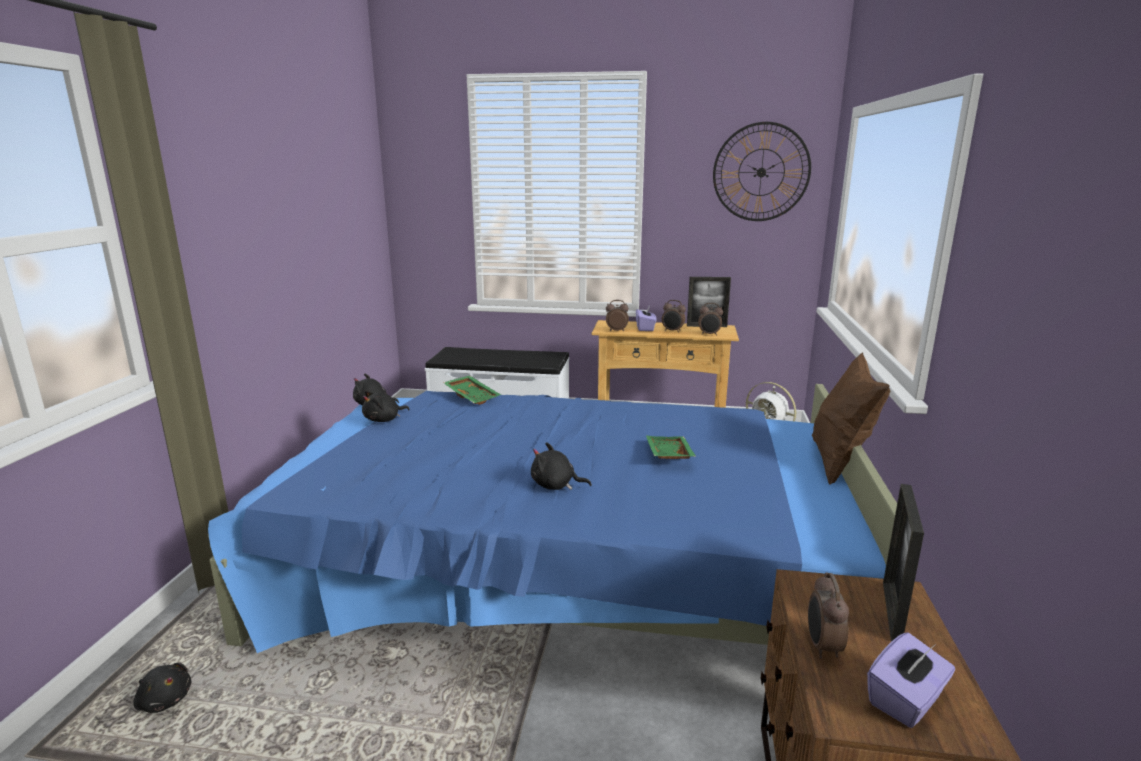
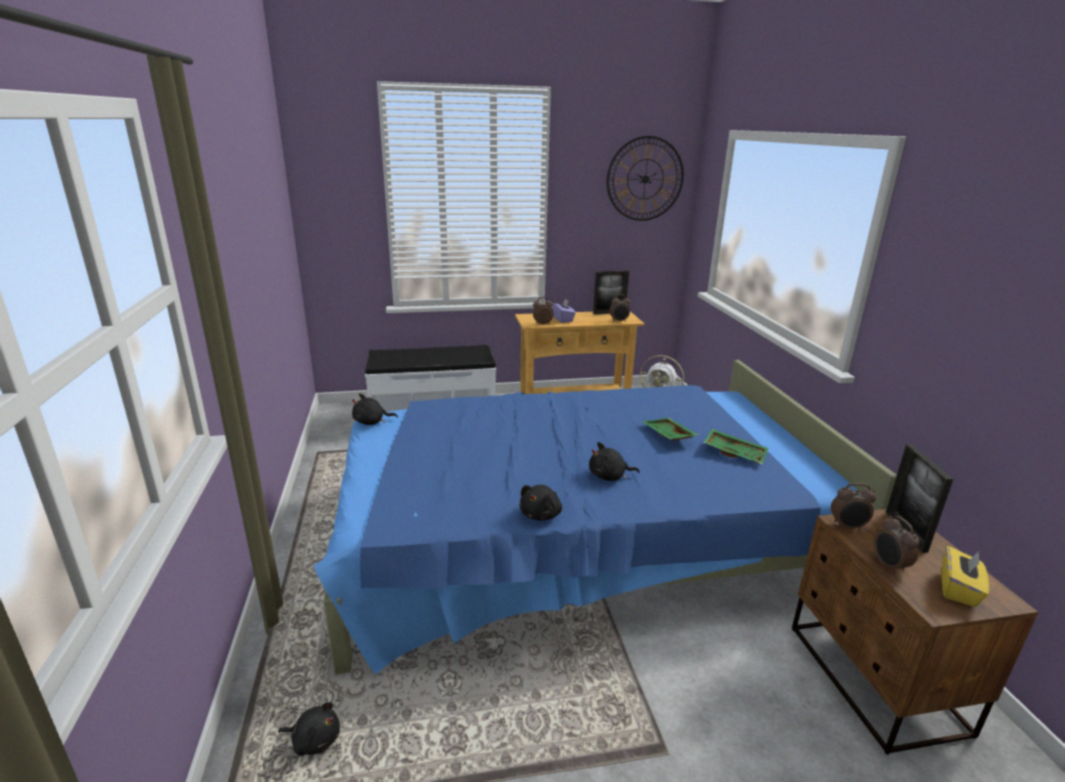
camera: 20 degrees left, 5 degrees up
(384, 420) = (402, 436): black plush toy -> black plush toy (541, 514)
(473, 396) = (462, 402): green tray -> green tray (735, 452)
(672, 331) = (587, 320): alarm clock -> alarm clock (847, 527)
(839, 462) = (781, 422): brown pillow -> none
(906, 700) = (958, 589): purple tissue box -> yellow tissue box

